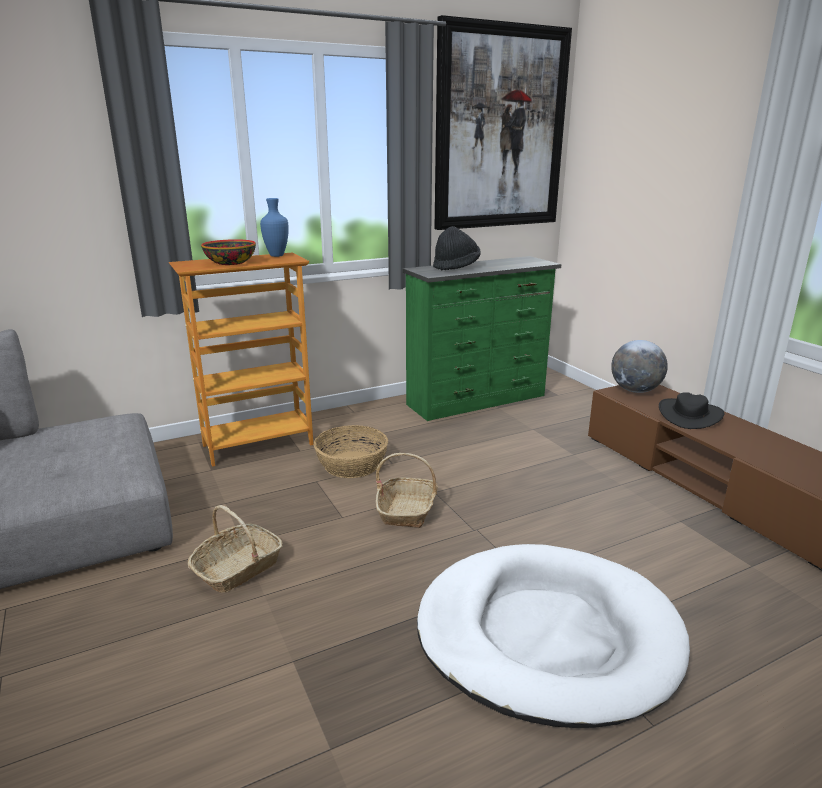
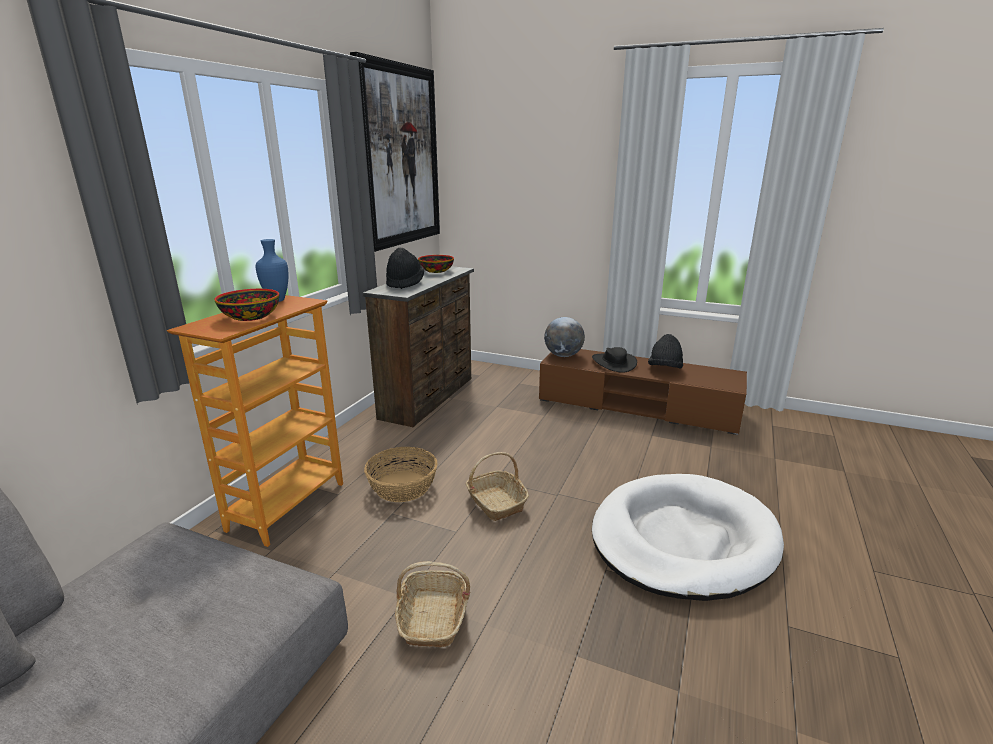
camera: 40 degrees left, 0 degrees up
(478, 400) = (429, 397): green dresser -> brown dresser
(515, 261) = (436, 271): none -> bowl
(754, 442) = (664, 369): none -> black hat

